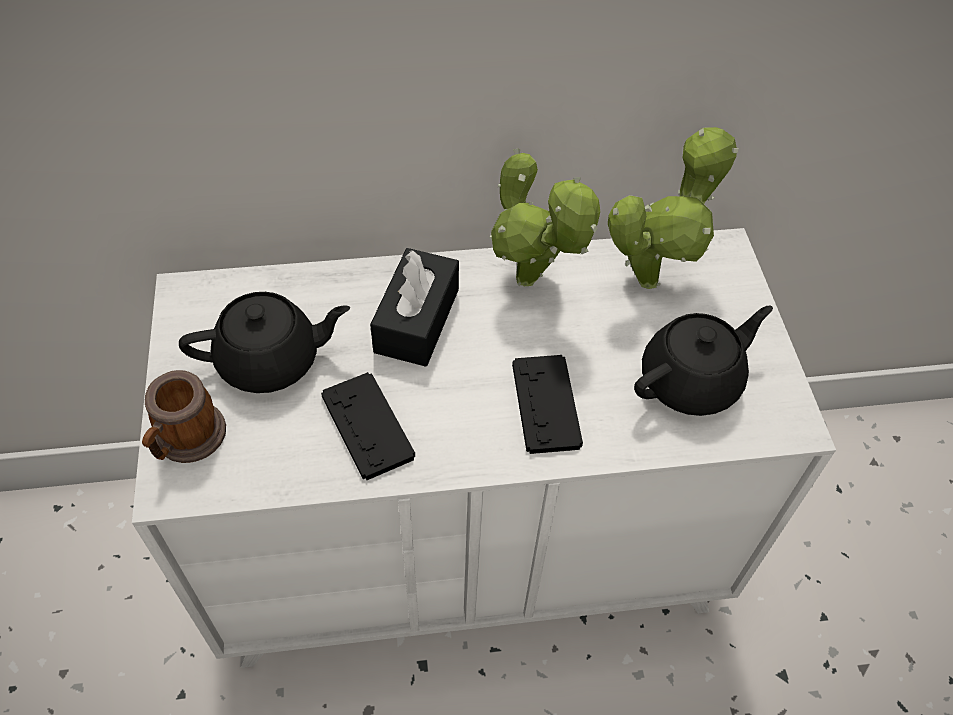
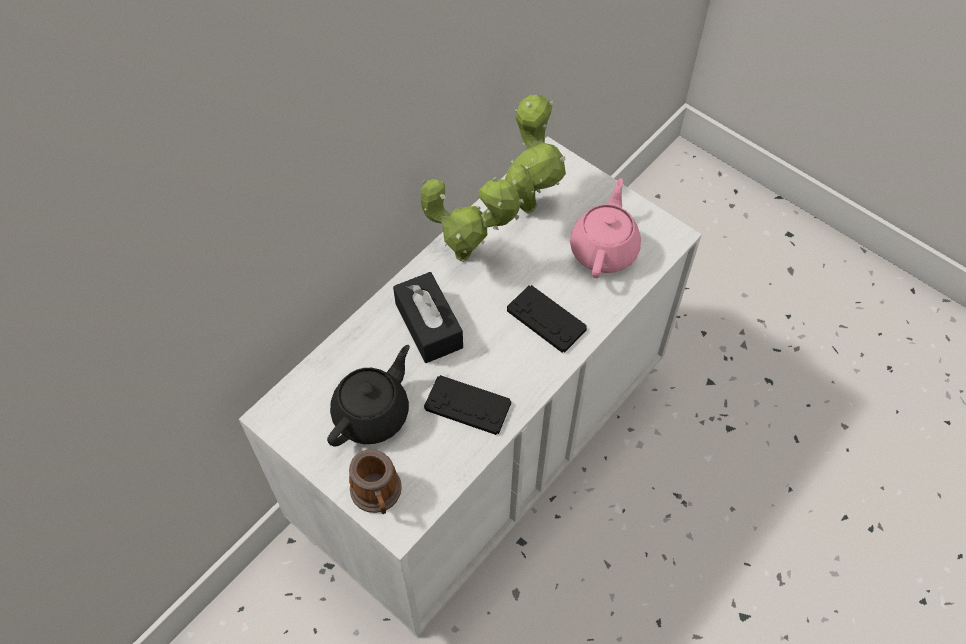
camera: 40 degrees left, 5 degrees up
(692, 381) = (604, 249): black teapot -> pink teapot

